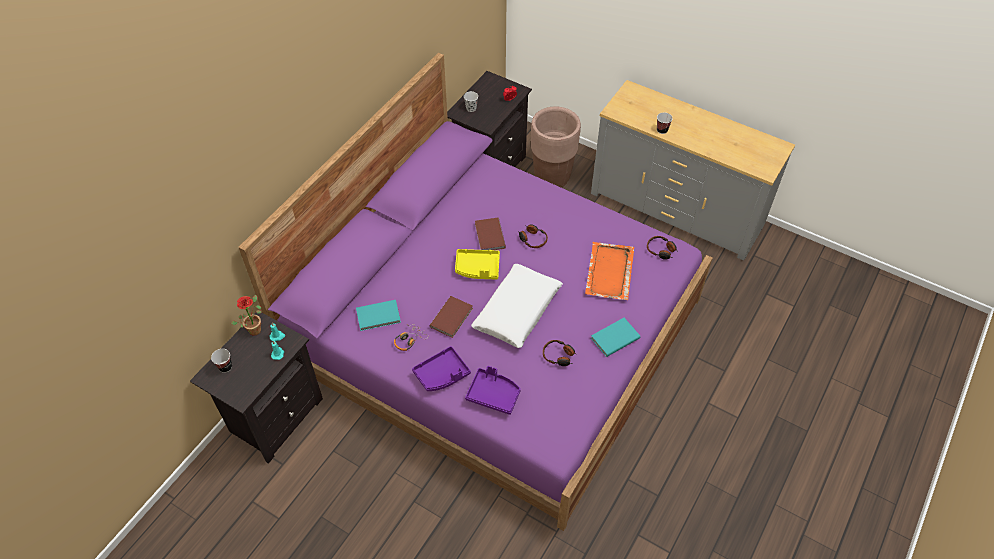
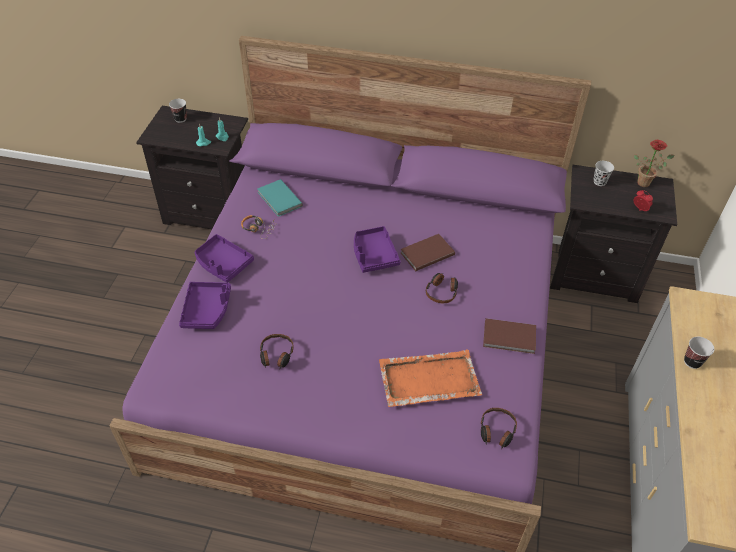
camera: 70 degrees right, 5 degrees down
(255, 328) = (227, 122): potted plant -> potted plant (645, 182)
(452, 317) = (297, 252): brown book -> brown book (510, 338)
(477, 268) = (374, 255): yellow tray -> purple tray
(517, 311) = (328, 303): white pillow -> none
(552, 178) = (622, 337): brown planter -> none
(614, 338) = (326, 407): turquoise book -> none

